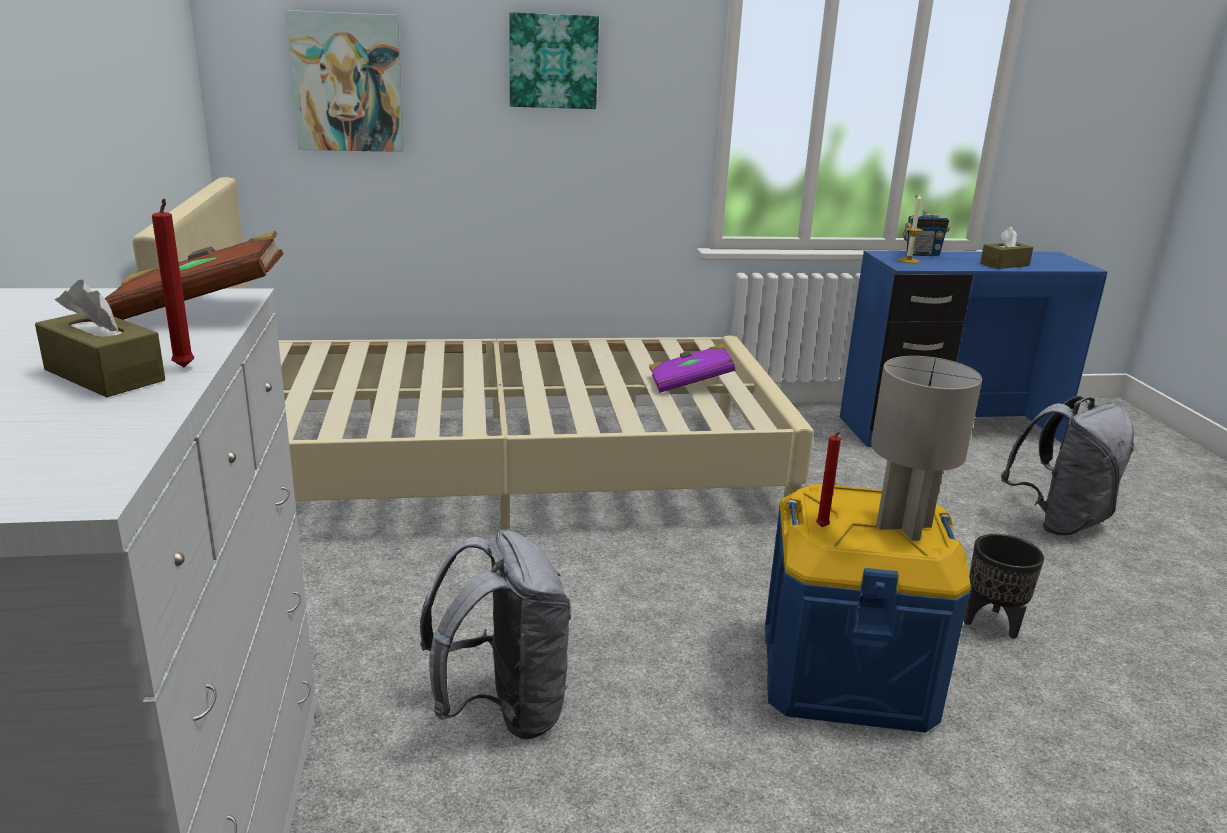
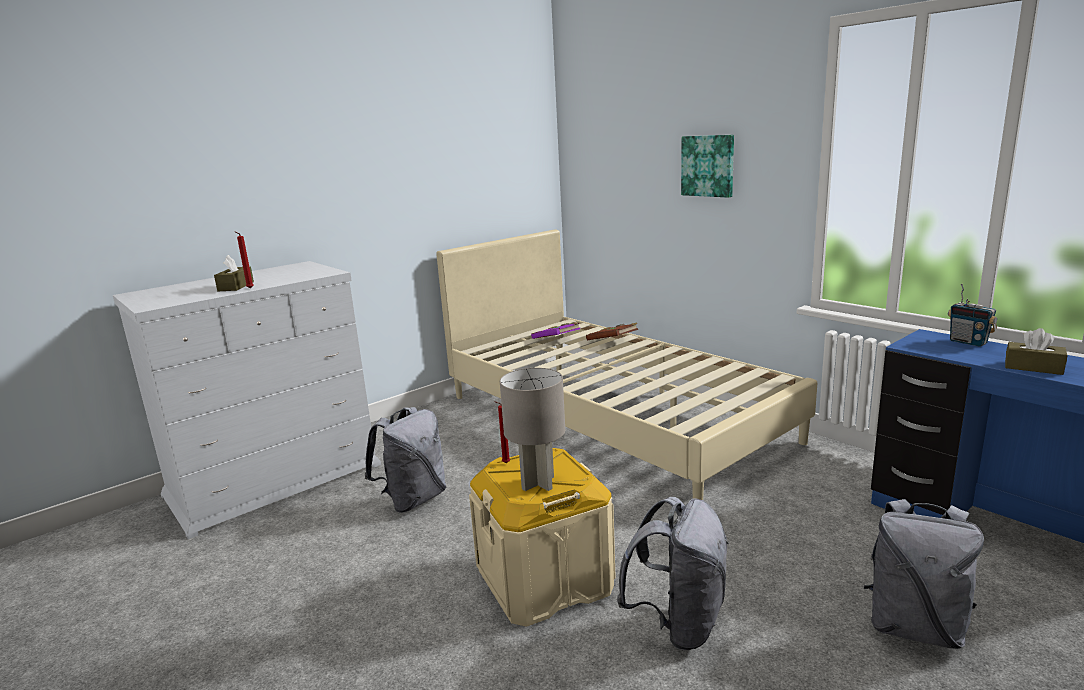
camera: 60 degrees right, 5 degrees down
(200, 310) = (310, 275): brown book -> brown book (612, 341)
(347, 82) = (611, 181): picture -> none
(689, 384) = (701, 395): purple book -> purple book (556, 340)
(845, 672) = (545, 580): blue storage box -> beige storage box
(908, 260) = (930, 343): candle -> none
(990, 623) = (678, 624): black planter -> grey backpack

